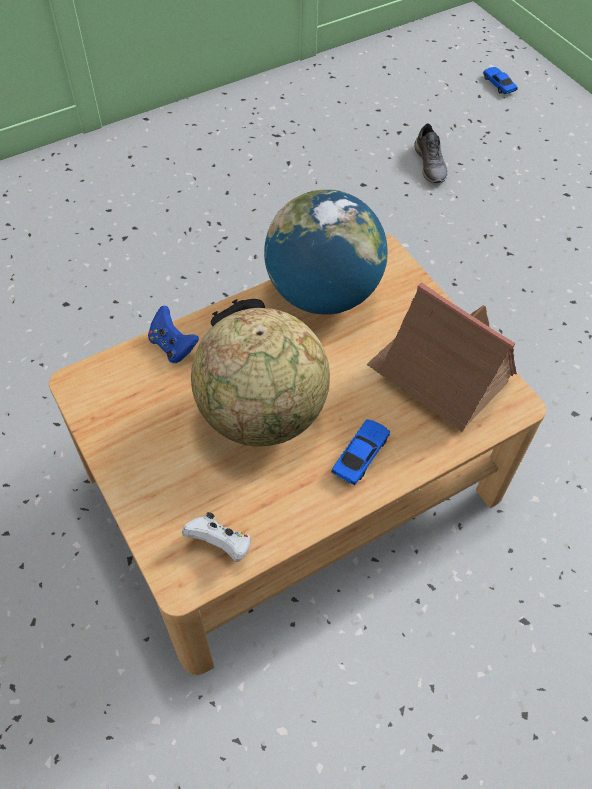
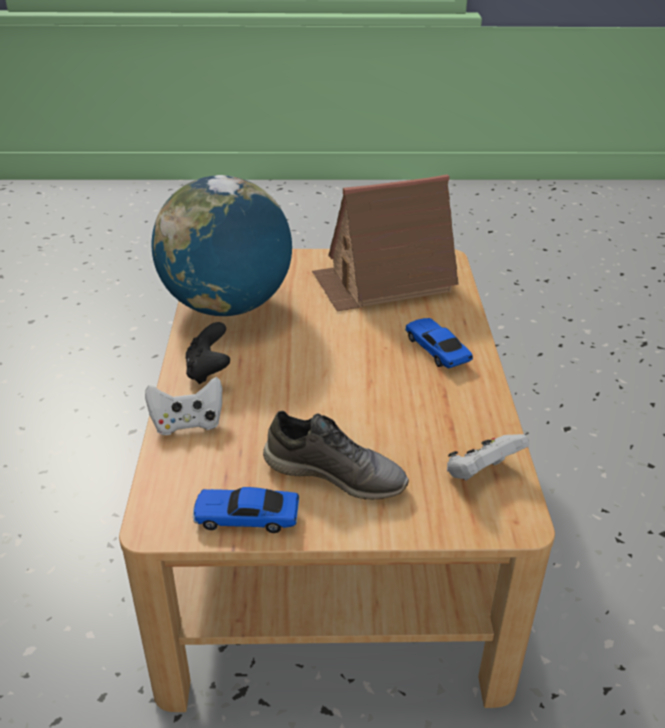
camera: 60 degrees left, 20 degrees down
(173, 346) = (187, 423): blue game controller -> white game controller
(263, 414) = (340, 391): globe -> none
(430, 164) = (63, 276): grey shoe -> grey shoe (336, 473)
(498, 84) = (30, 209): toy car -> toy car (246, 517)

